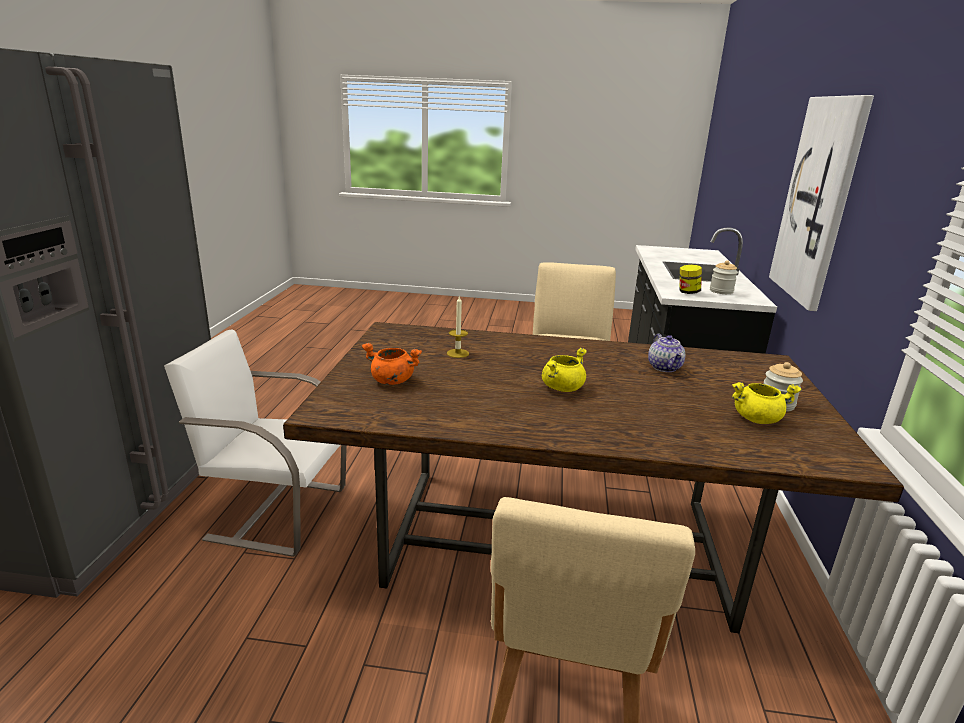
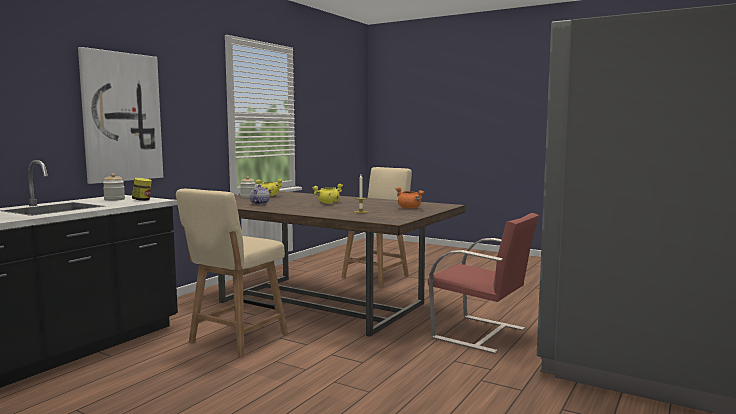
camera: 155 degrees left, 15 degrees down
(276, 511) = (481, 334): white chair -> red chair

